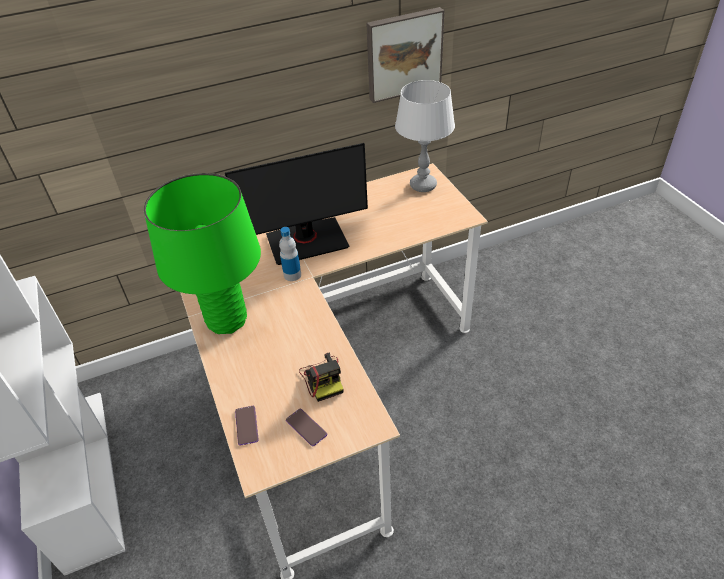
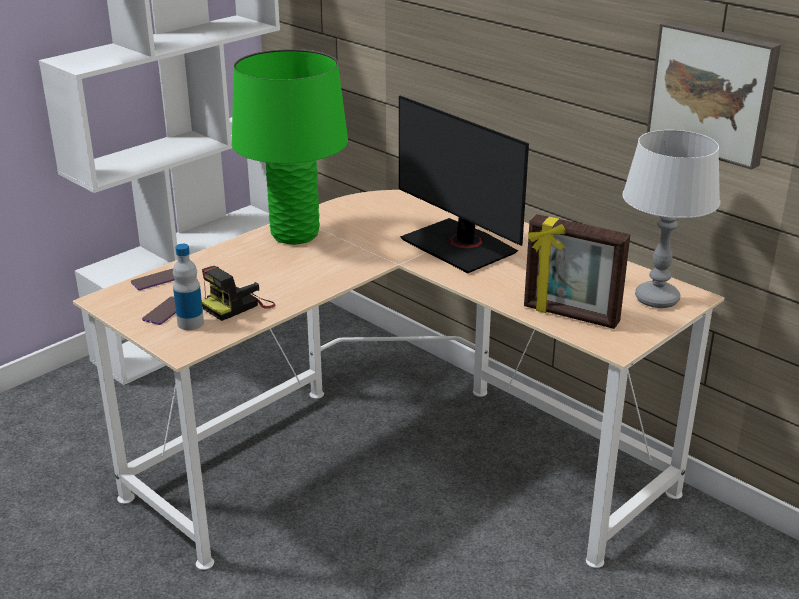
camera: 65 degrees right, 15 degrees down
(292, 275) = (392, 252): bottle -> bottle (190, 323)
(424, 222) = (570, 315): none -> picture frame

